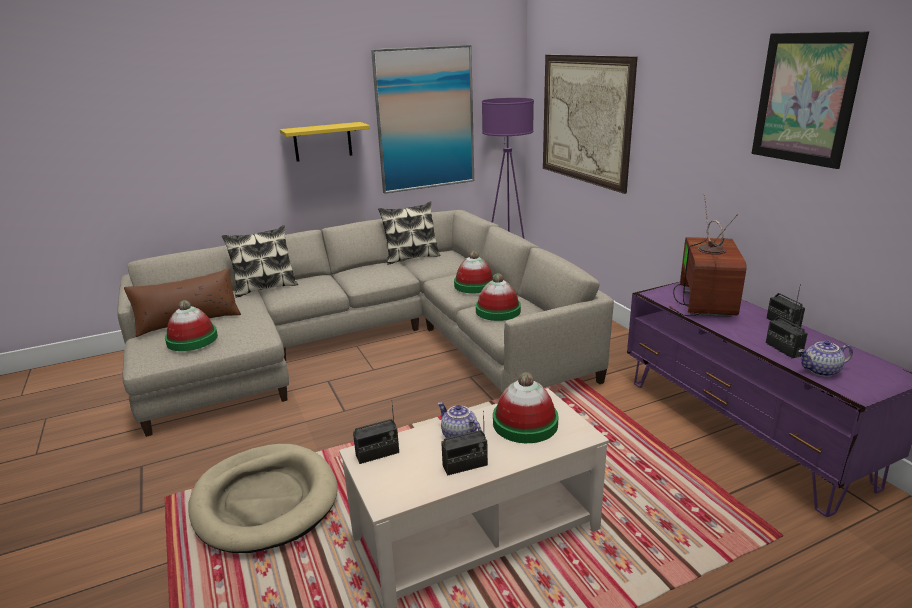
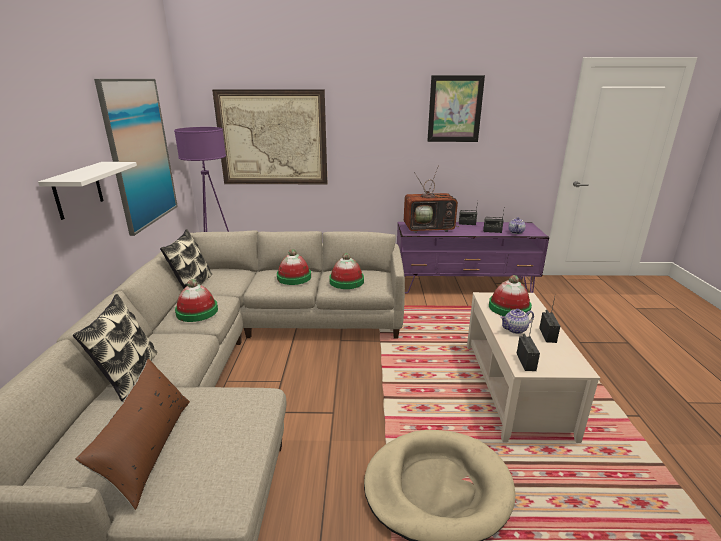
camera: 65 degrees left, 0 degrees up
(192, 339) = (215, 448): hat -> hat (197, 311)
(322, 142) = (78, 190): yellow shelf -> white shelf
(702, 302) = (429, 228): television -> television turned 135 degrees clockwise

